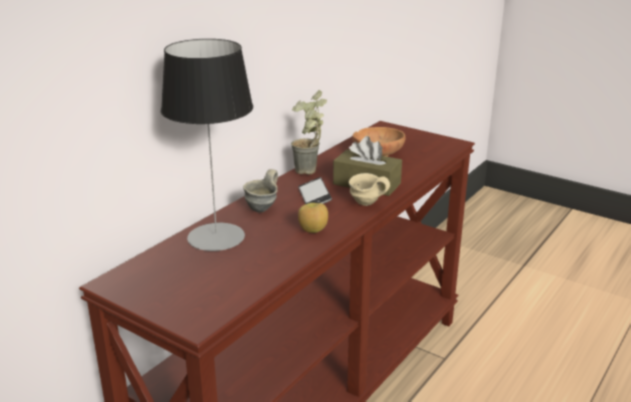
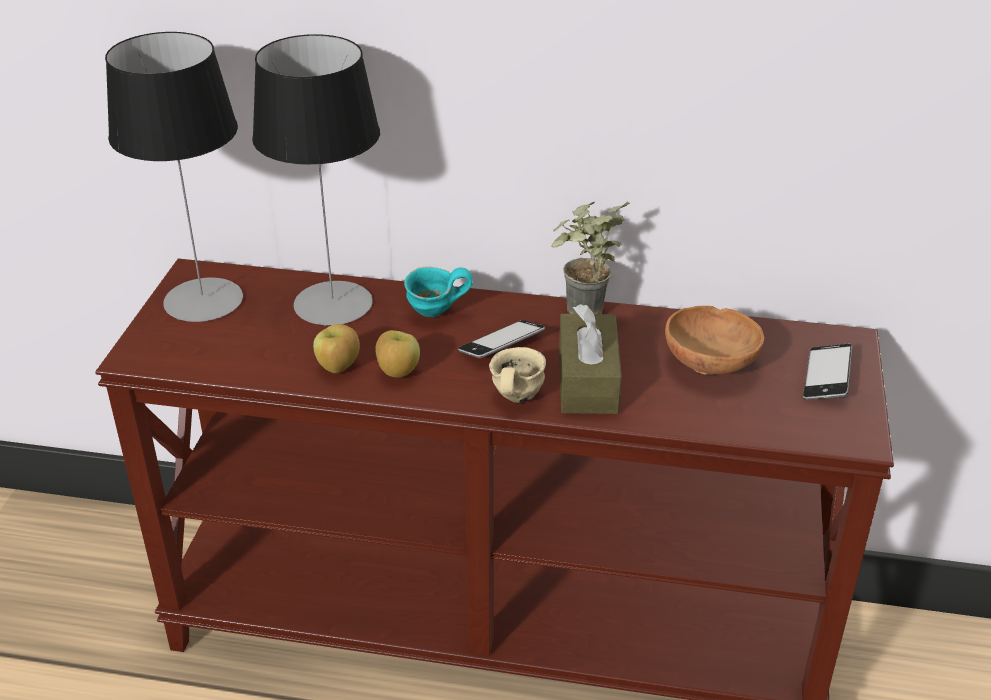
camera: 65 degrees right, 10 degrees up
(155, 284) = (203, 300): none -> table lamp
(264, 208) = (436, 314): grey mug -> turquoise mug
(290, 248) = (338, 367): none -> apple
(408, 137) = (826, 378): none -> phone

